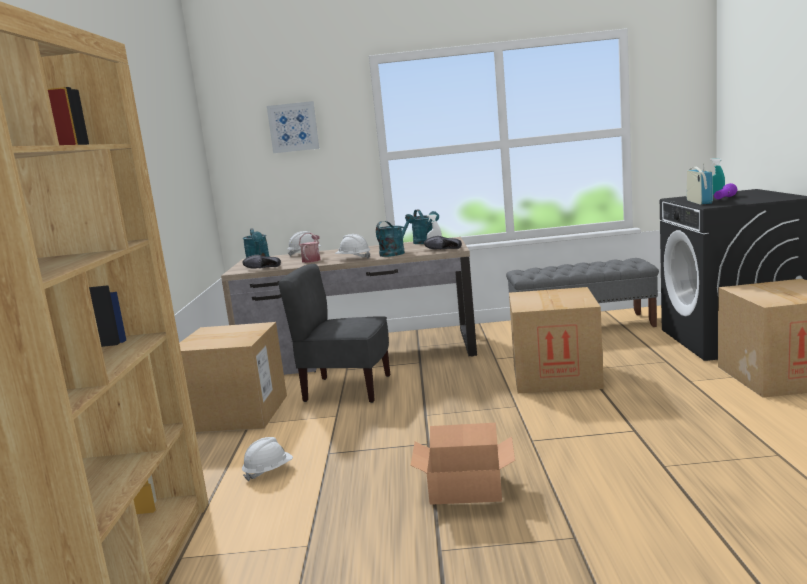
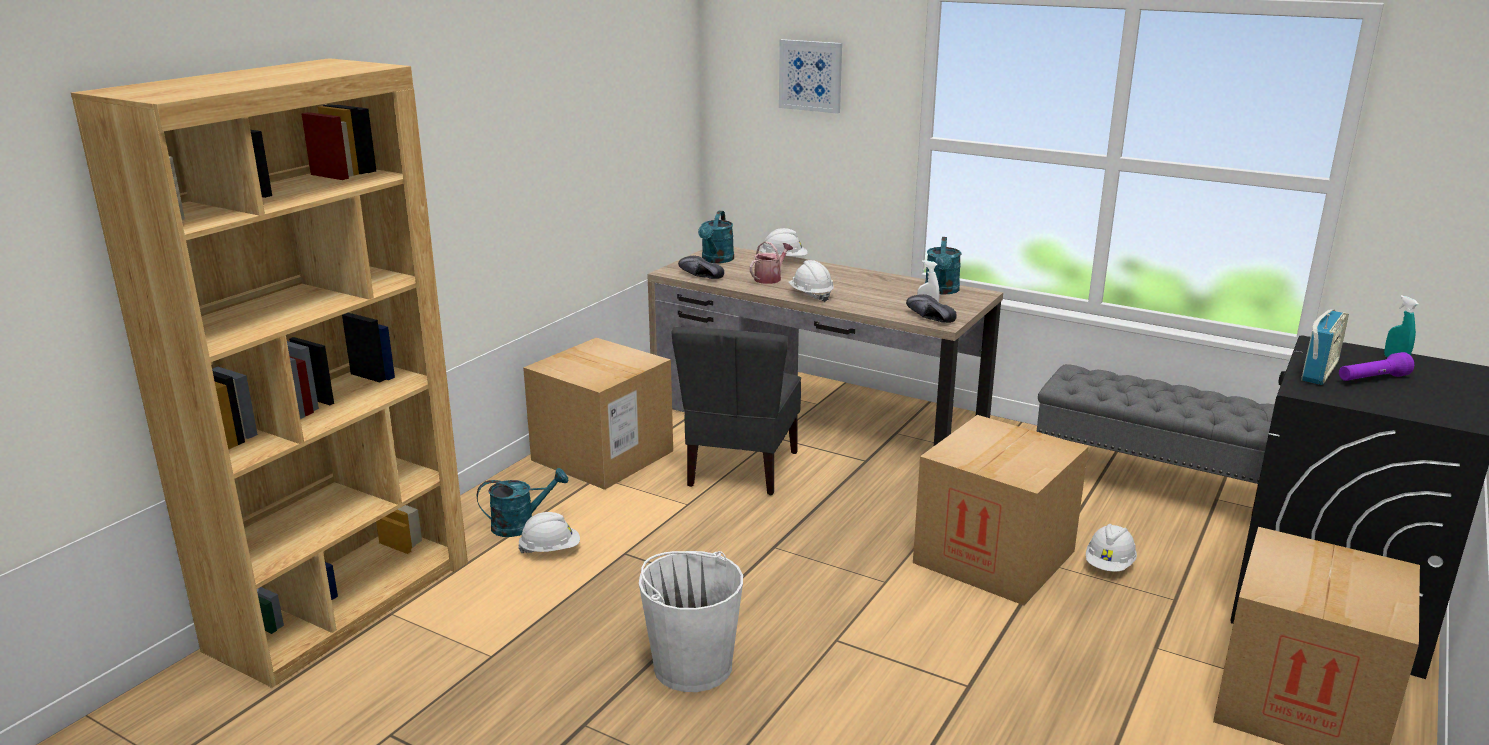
camera: 30 degrees right, 10 degrees up
(347, 389) = (740, 469): grey chair -> grey chair turned 120 degrees counterclockwise
(395, 253) = (871, 301): turquoise watering can -> turquoise watering can (521, 525)
(465, 488) = (692, 666): cardboard box -> white bucket
(615, 359) = (1109, 565): none -> white hard hat

